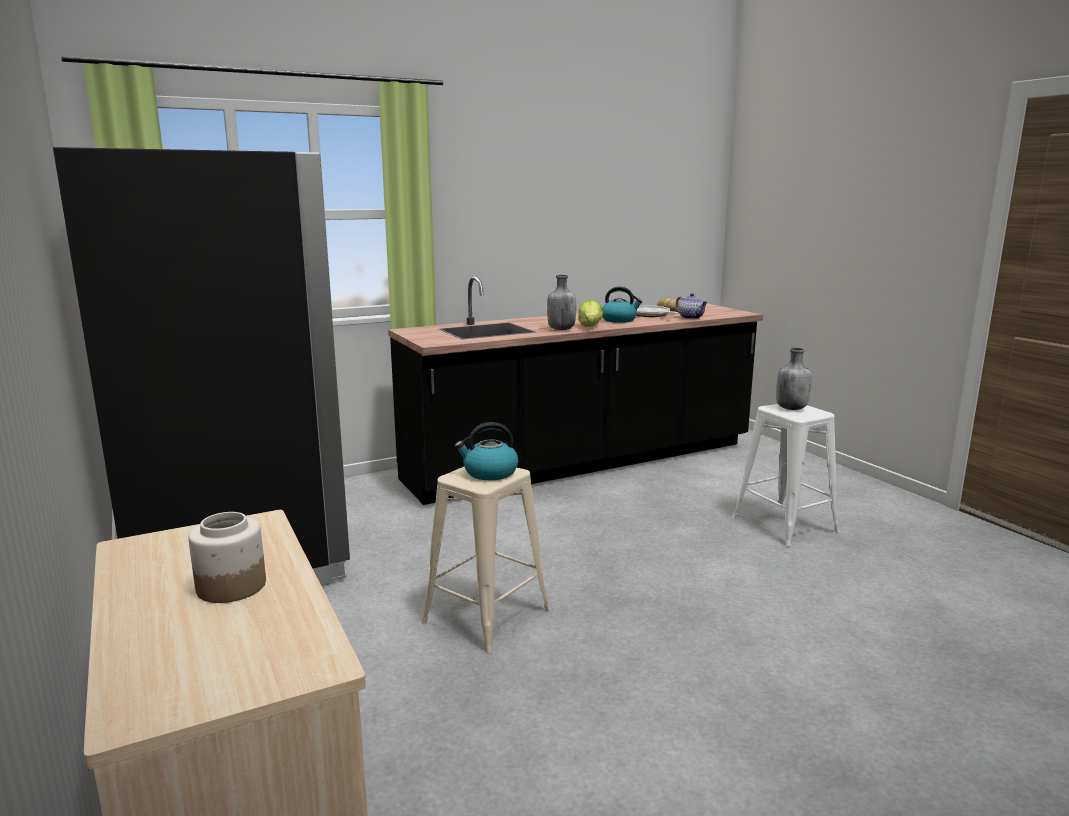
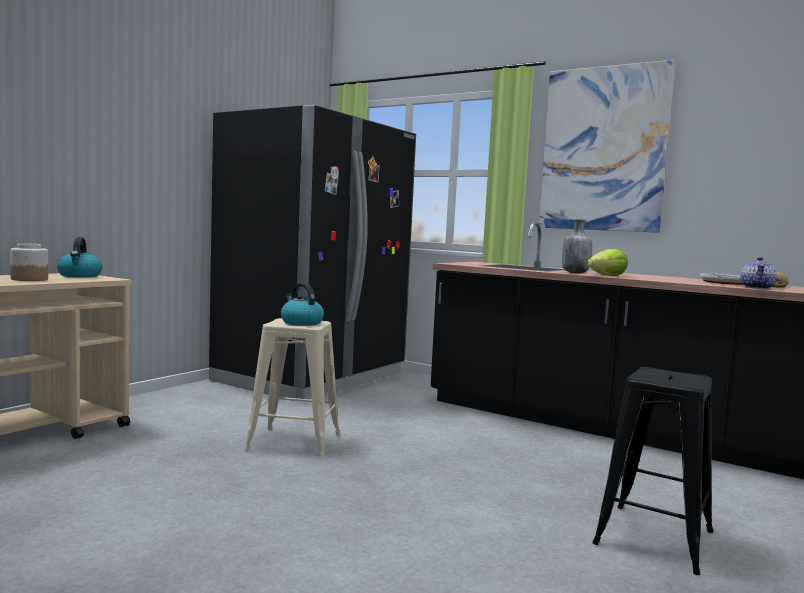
camera: 60 degrees right, 10 degrees down
(500, 187) = (603, 149): none -> picture
(619, 320) = (666, 279): kettle -> kettle (80, 276)
(784, 524) = (654, 537): white stool -> black stool
(791, 408) = (673, 376): grey bottle -> none

